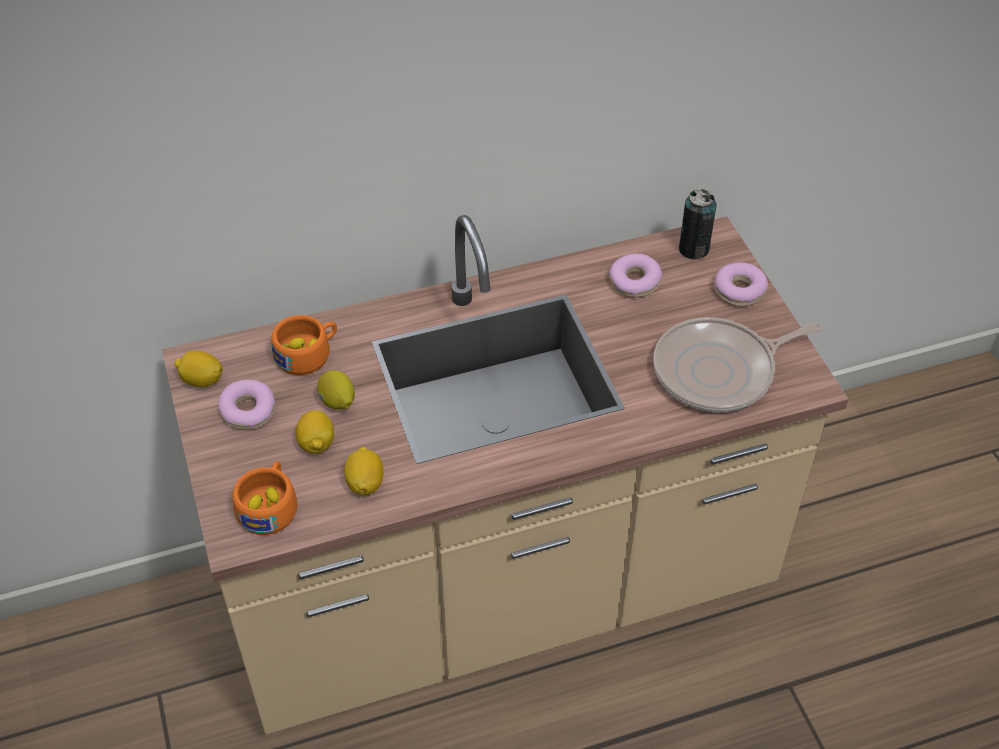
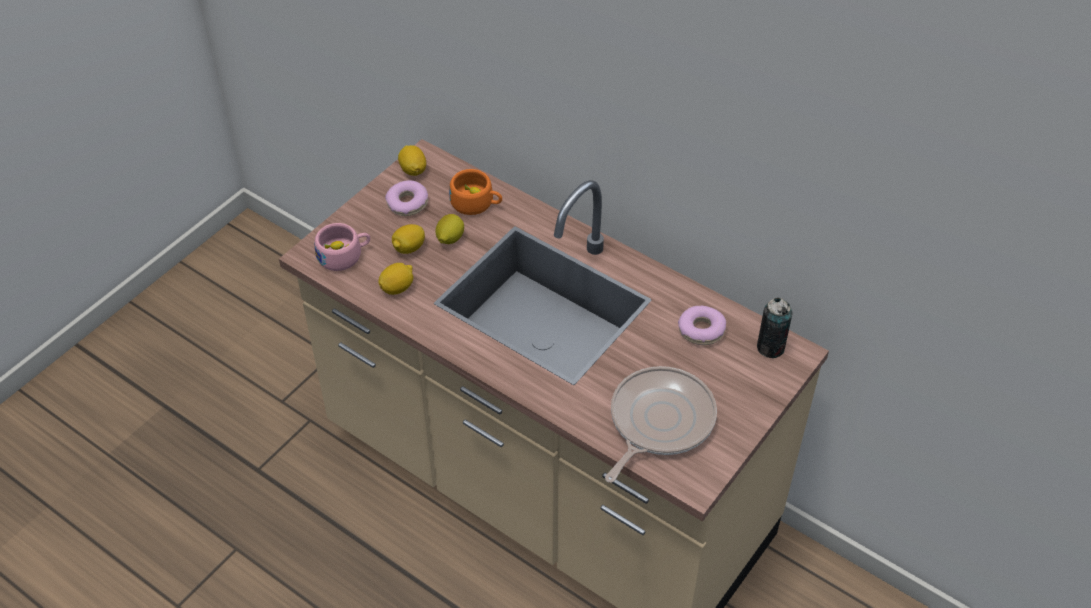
camera: 55 degrees right, 0 degrees up
(269, 506) = (344, 255): orange cup -> pink cup
(719, 371) = (658, 422): frying pan -> frying pan turned 90 degrees clockwise
(739, 290) = (753, 395): donut -> none

